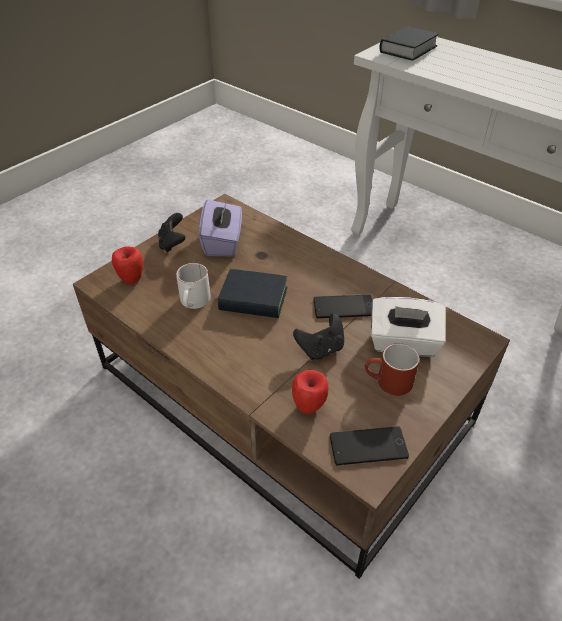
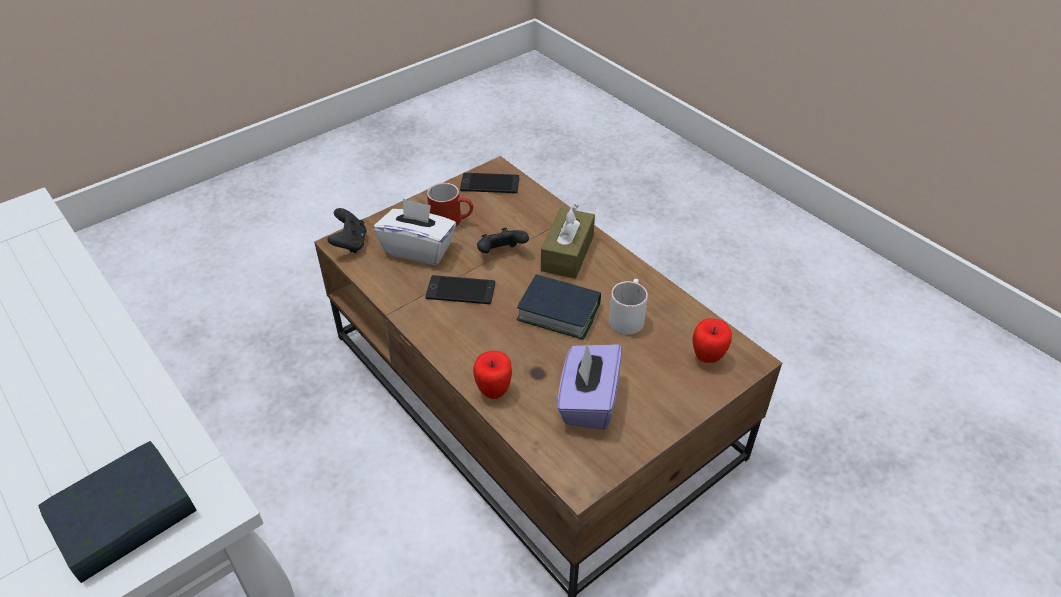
camera: 170 degrees left, 0 degrees up
(172, 243) = (660, 409): black game controller -> black game controller (350, 243)
(254, 358) = (567, 253): none -> brown tissue box
(309, 407) = (527, 211): apple -> apple (493, 391)

